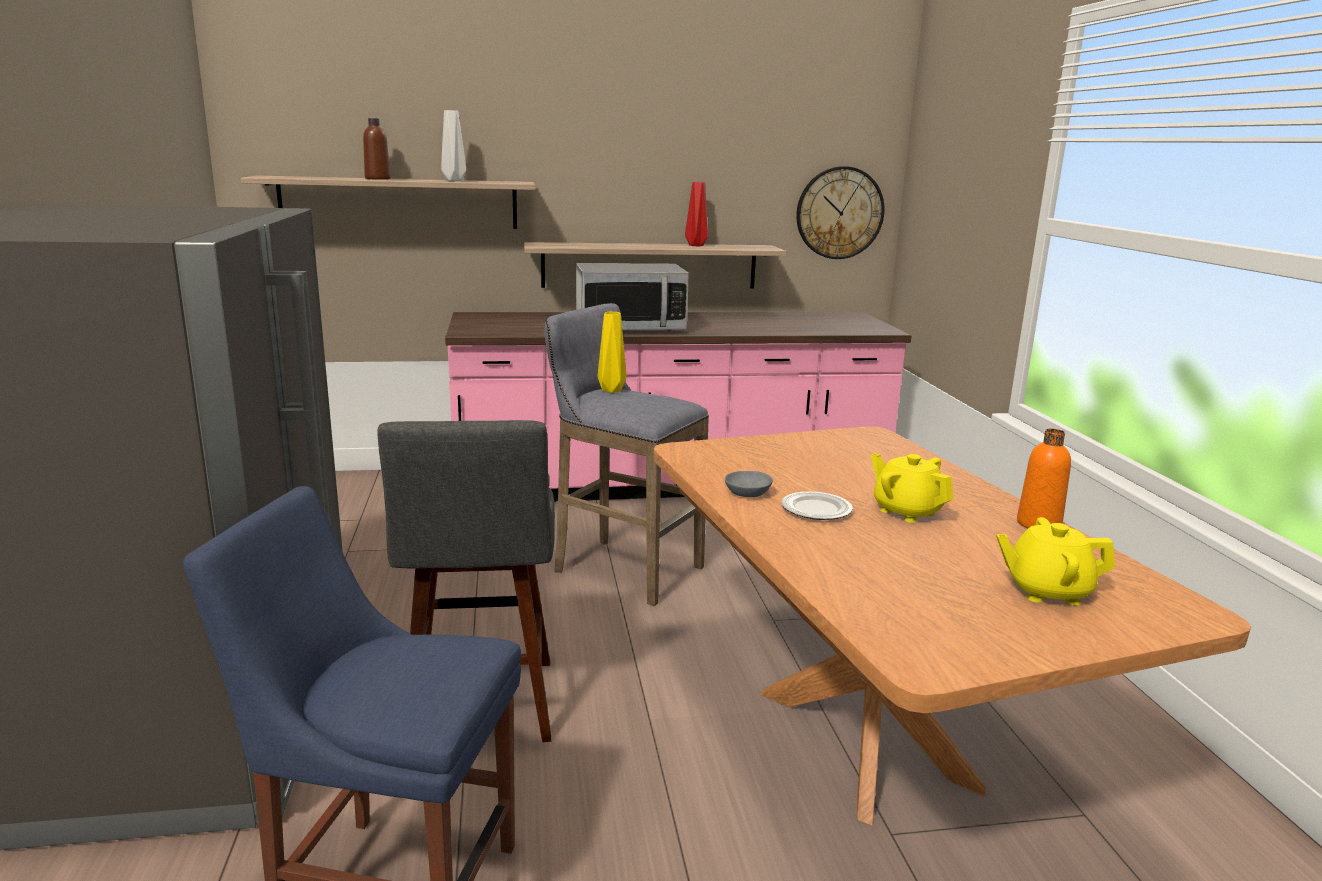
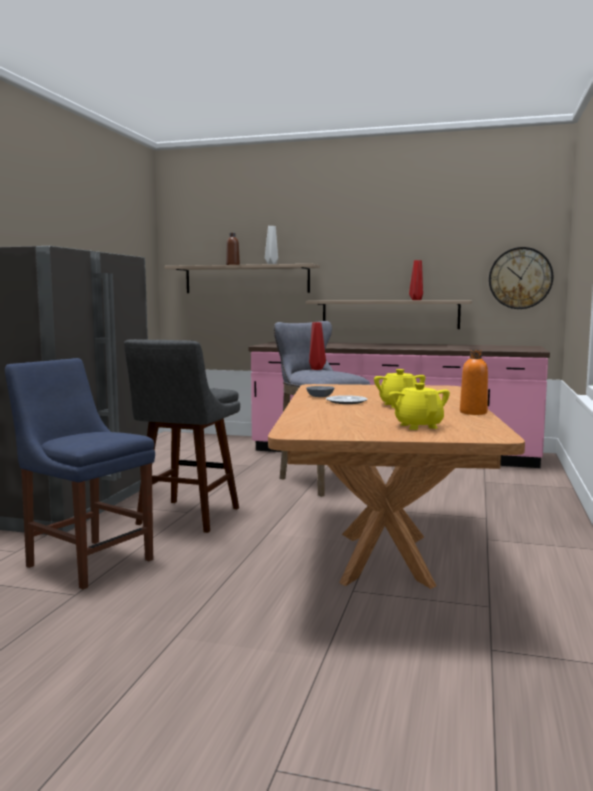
camera: 25 degrees right, 10 degrees down
(612, 390) = (317, 369): yellow vase -> red vase
(630, 327) = (361, 346): microwave -> none
(1047, 591) = (418, 426): yellow teapot -> yellow teapot turned 45 degrees clockwise

